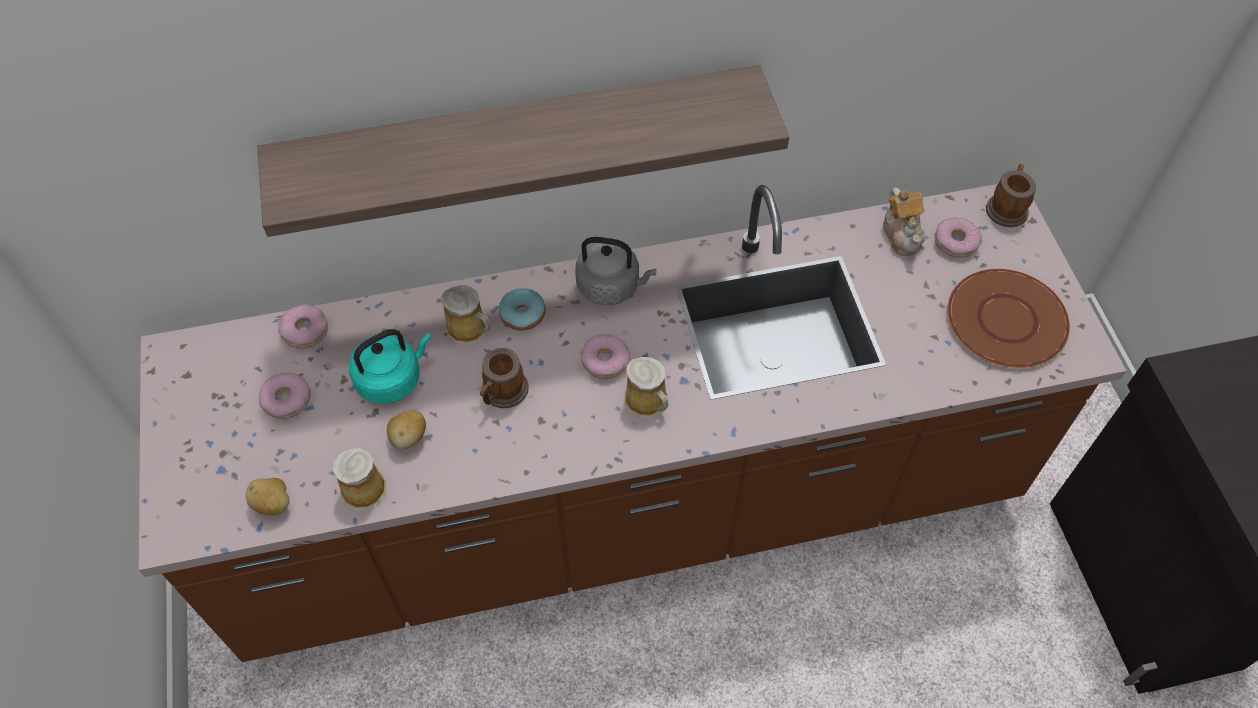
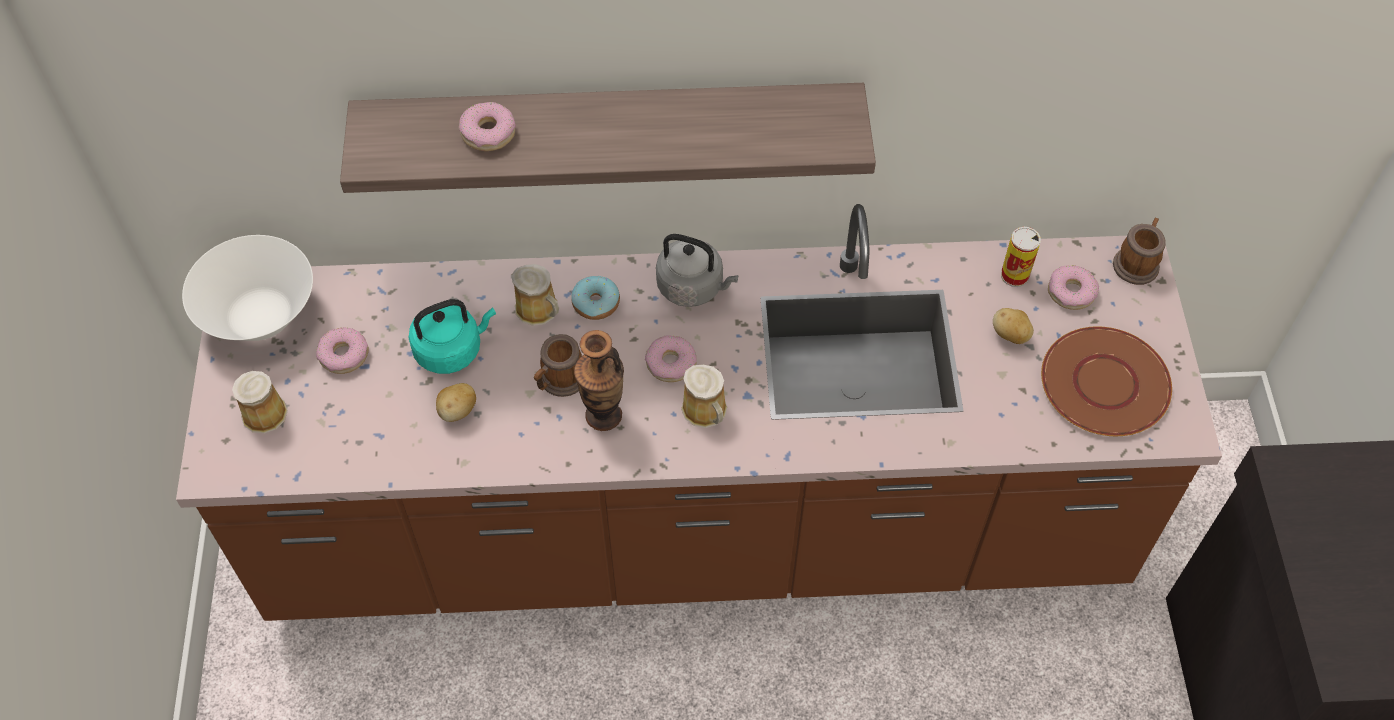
camera: 10 degrees right, 0 degrees up
(197, 375) = (261, 317): none -> white bowl
(273, 504) = (314, 456): potato -> potato (1010, 335)
(305, 331) = (373, 288): donut -> donut (488, 133)
(363, 486) = (404, 453): mug -> mug (265, 412)
(551, 420) = (603, 415): none -> vase
(902, 234) = (1014, 275): teapot -> can

